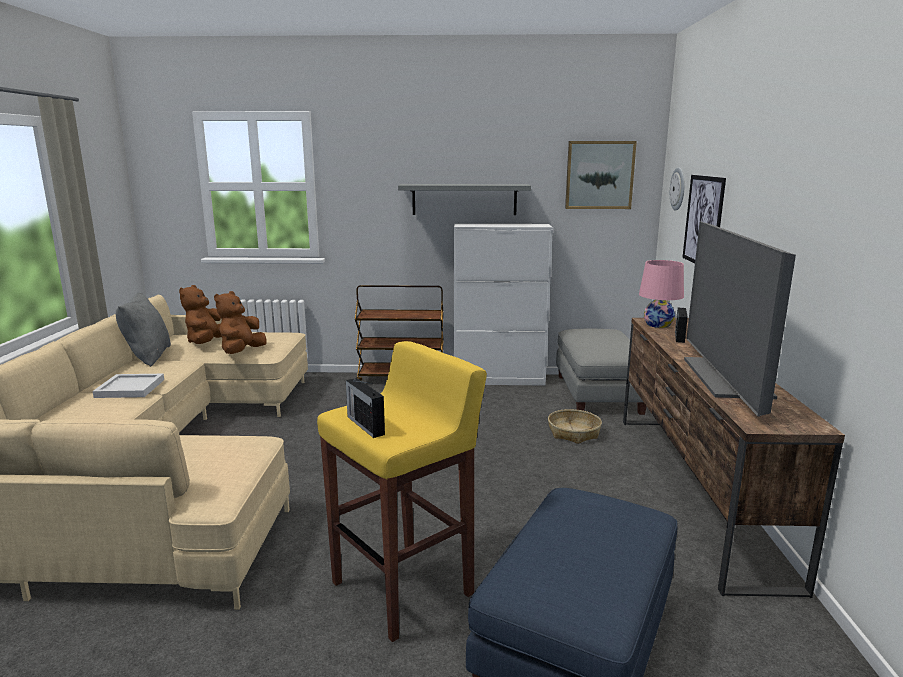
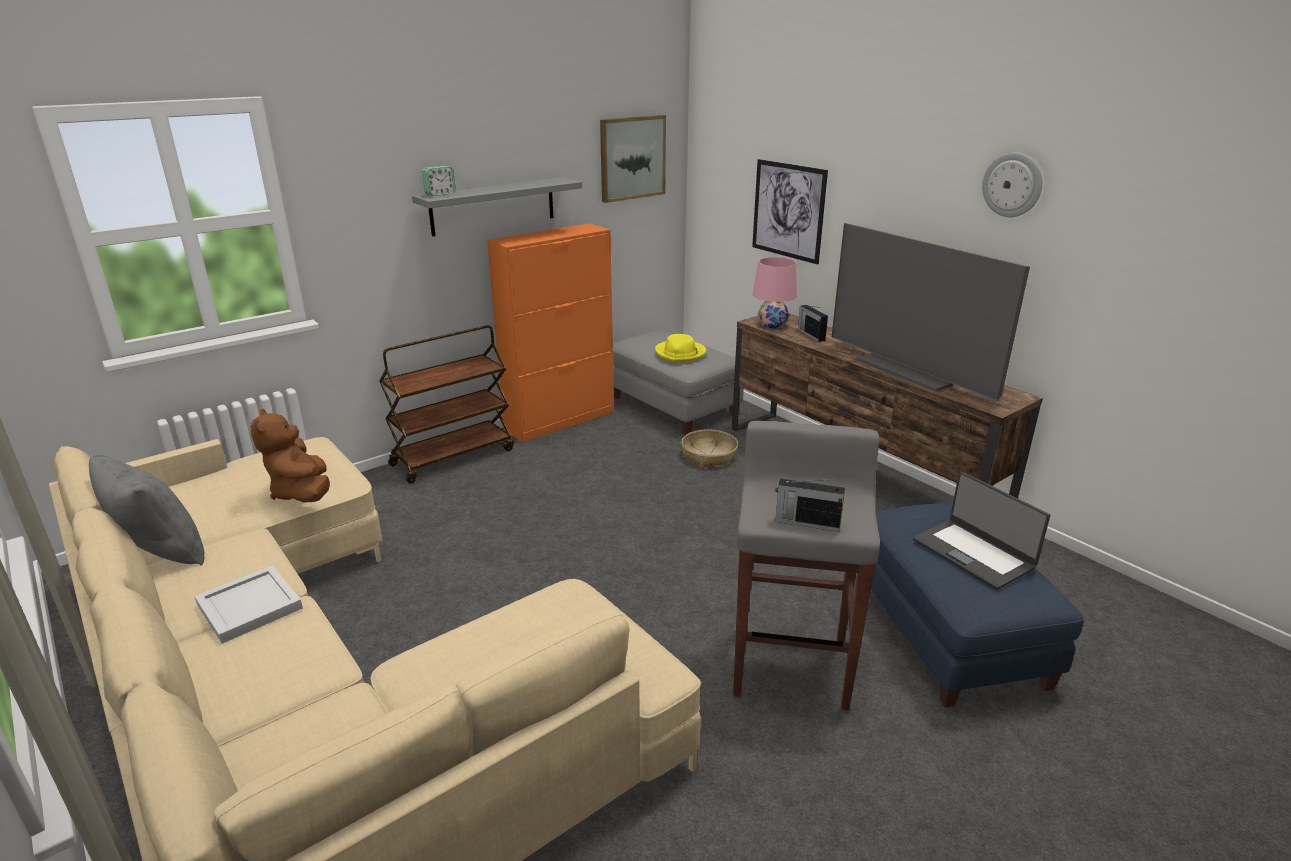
camera: 40 degrees left, 10 degrees up
(206, 342) = (213, 497): brown plush toy -> none
(404, 588) = (791, 664): yellow stool -> grey stool
(417, 184) = (440, 194): none -> alarm clock
(499, 380) = (561, 420): white cabinet -> orange cabinet
(590, 550) = (973, 553): none -> laptop
(600, 344) = (680, 353): none -> yellow hat
(678, 189) = (729, 171): wall clock -> wall clock (1012, 185)

